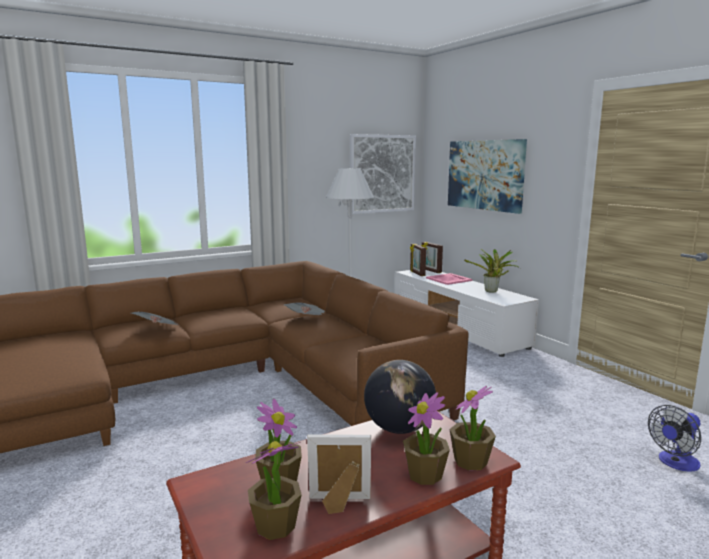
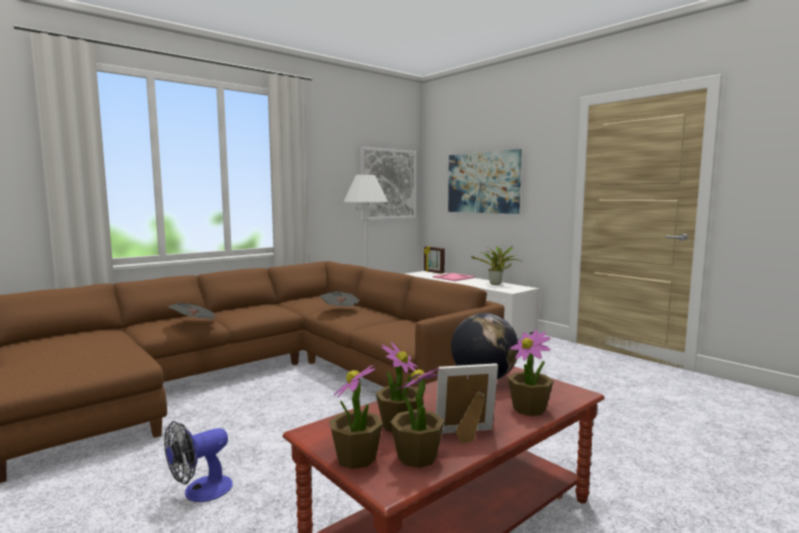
camera: 10 degrees left, 5 degrees down
(417, 273) = (422, 274): picture frame -> none
(470, 461) = (562, 396): potted plant -> potted plant (356, 458)
(675, 463) = (689, 408): fan -> fan (200, 492)

